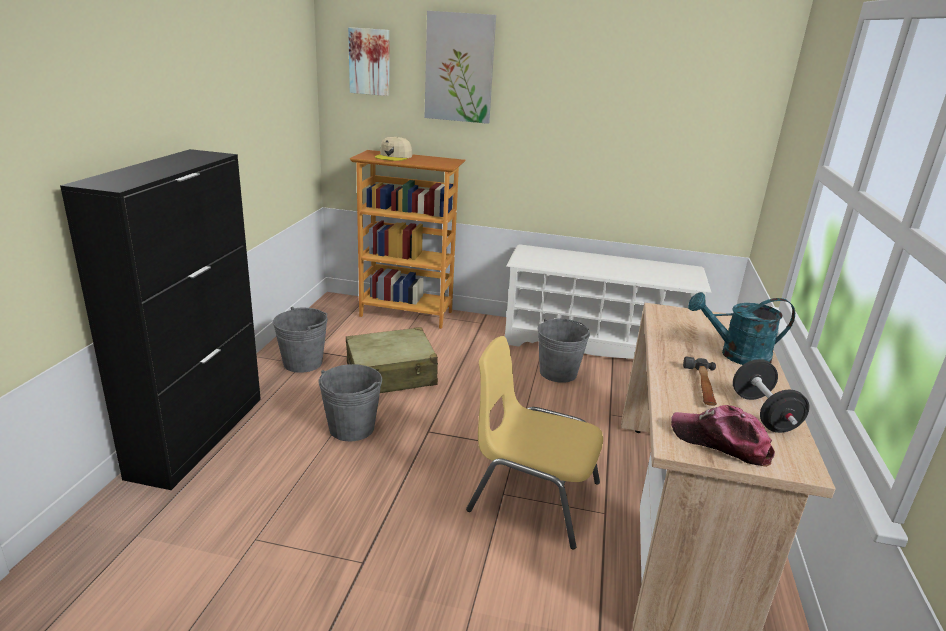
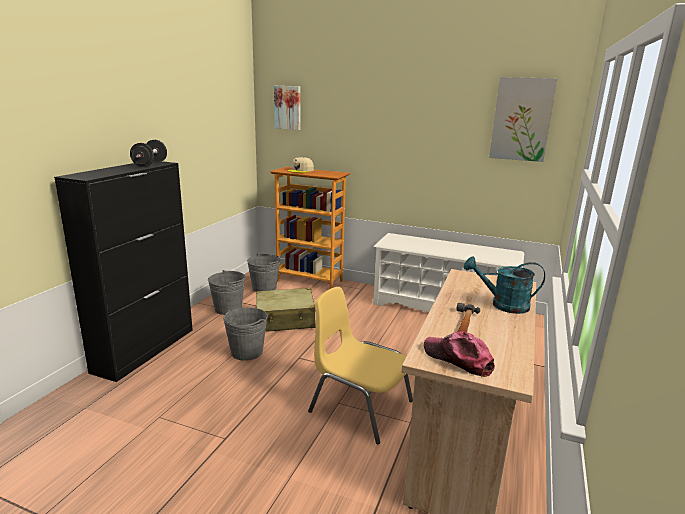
camera: 10 degrees right, 5 degrees down
(459, 68) = (346, 110): picture -> picture (521, 119)
(558, 373) = (407, 325): grey bucket -> grey bucket (264, 288)
(763, 414) = (502, 343): black dumbbell -> black dumbbell (150, 164)

